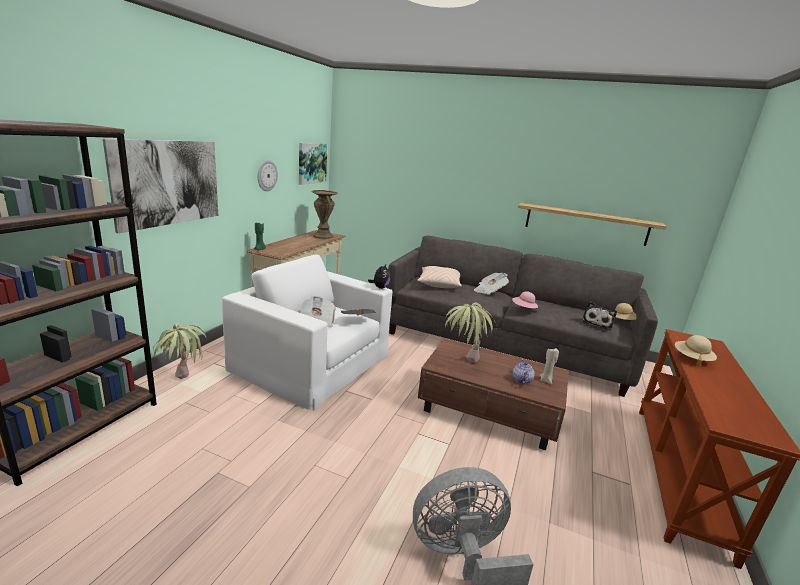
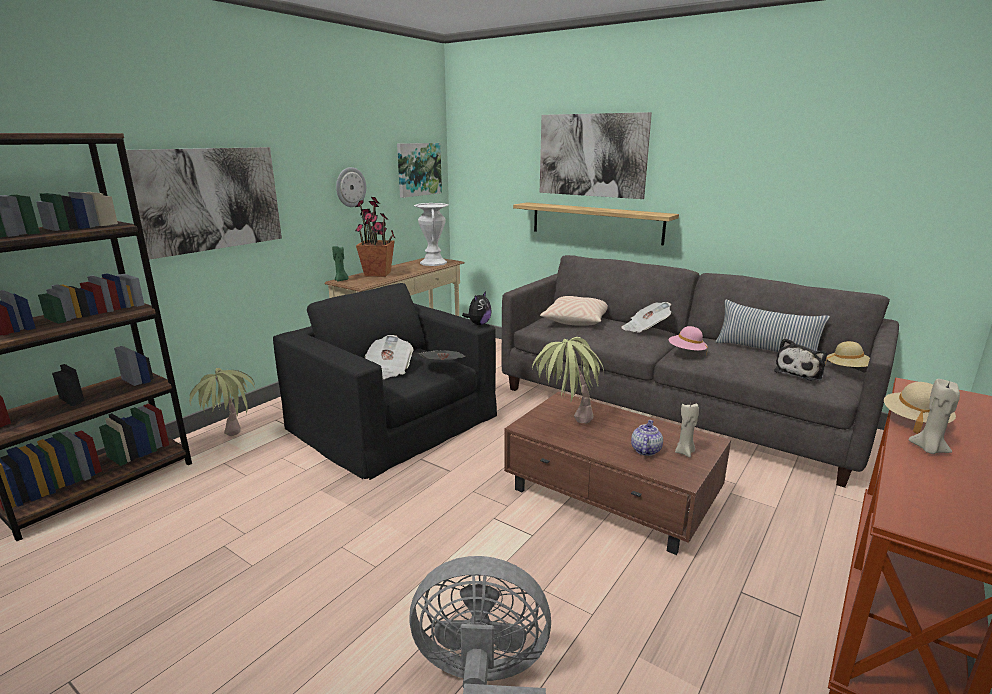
camera: 15 degrees right, 0 degrees up
(286, 244) = (378, 274): none -> potted plant
(311, 361) = (393, 421): white armchair -> black armchair
(323, 236) = (433, 263): brown vase -> white vase
(447, 165) = (591, 155): none -> picture
(569, 307) = (765, 350): none -> pillow
(585, 224) = (795, 224): shelf -> shelf (595, 222)
(709, 377) = (928, 449): none -> beige candle

